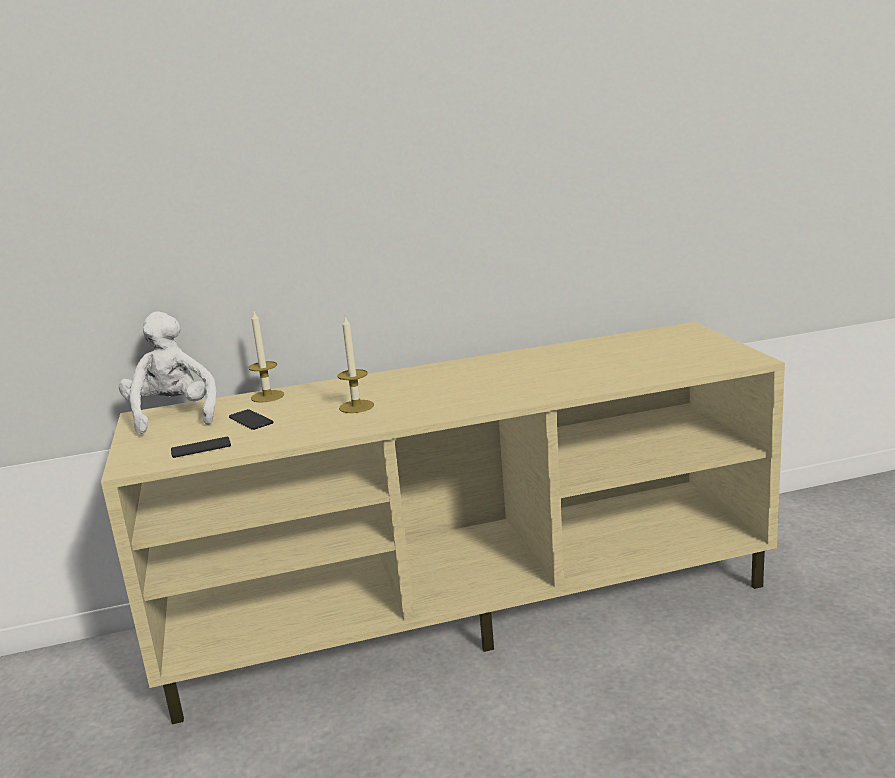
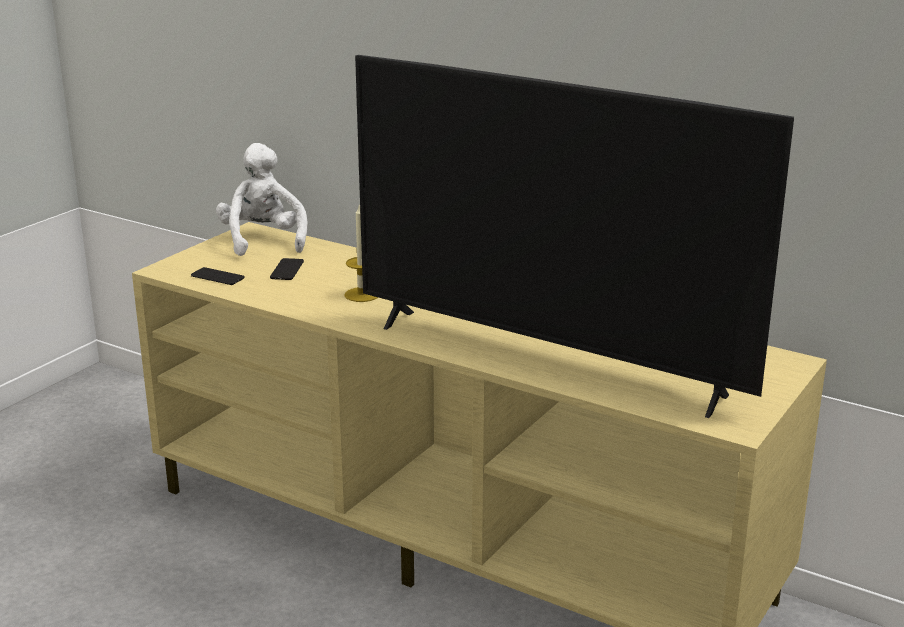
camera: 45 degrees right, 5 degrees up
(173, 416) = (263, 241): white plush toy -> white plush toy turned 45 degrees counterclockwise
(267, 396) = (341, 254): candle -> none
(576, 380) = (546, 360): none -> television

